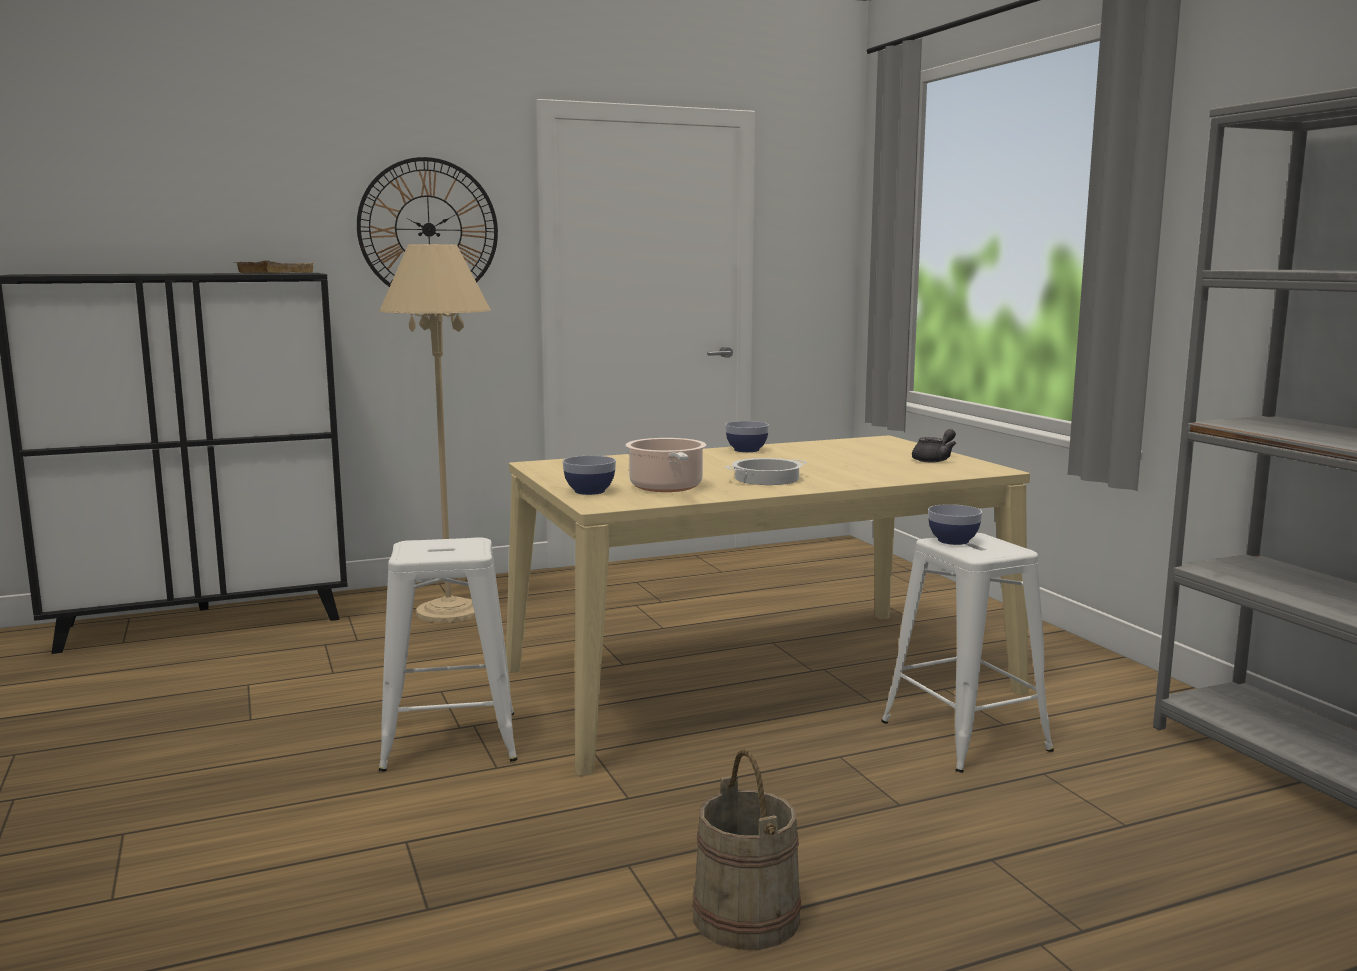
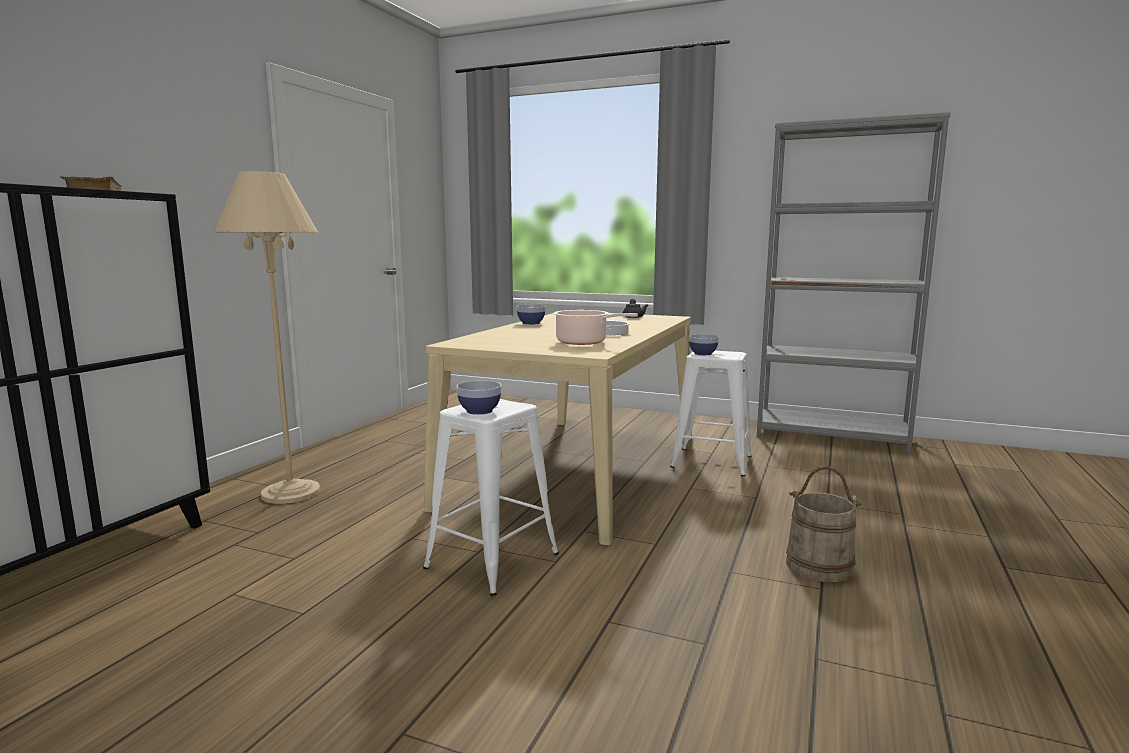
camera: 45 degrees left, 0 degrees up
(428, 229) = (197, 163): wall clock -> none
(589, 491) = (554, 350): bowl -> bowl (479, 411)

